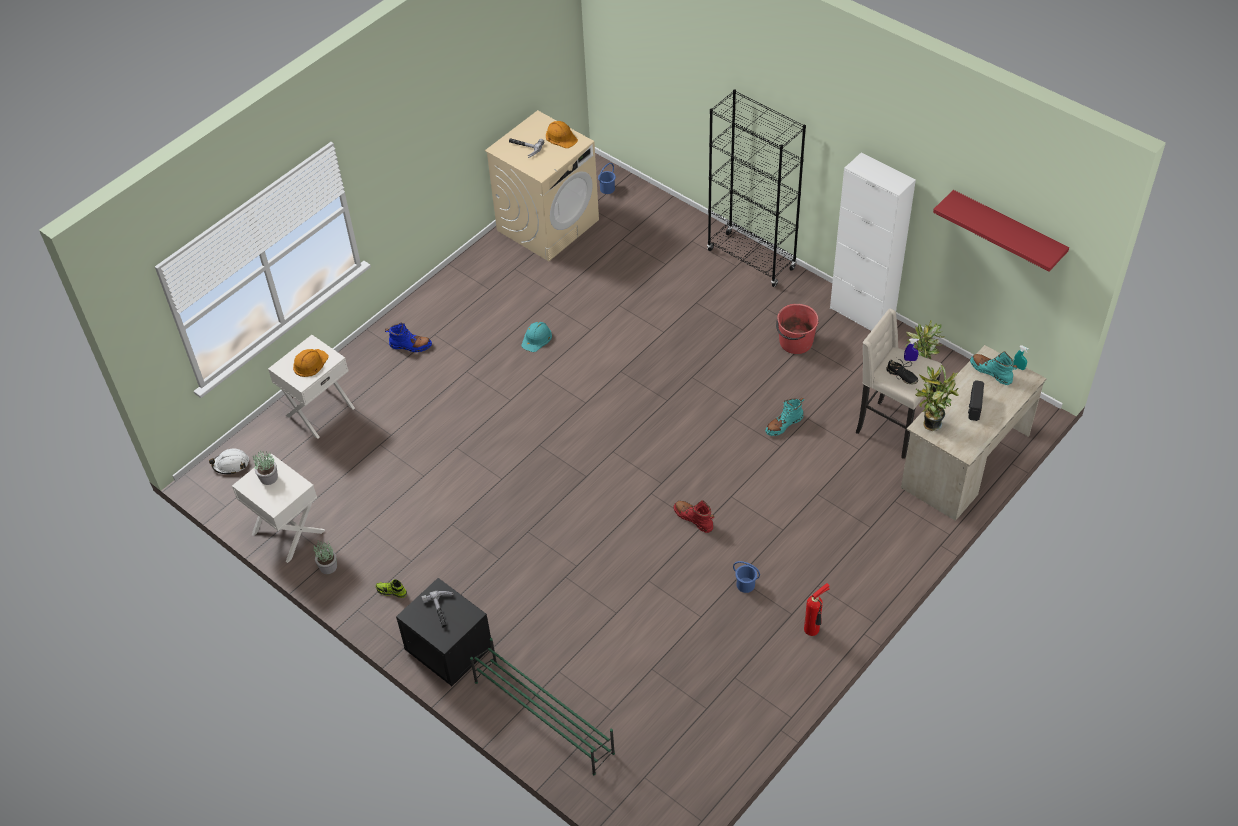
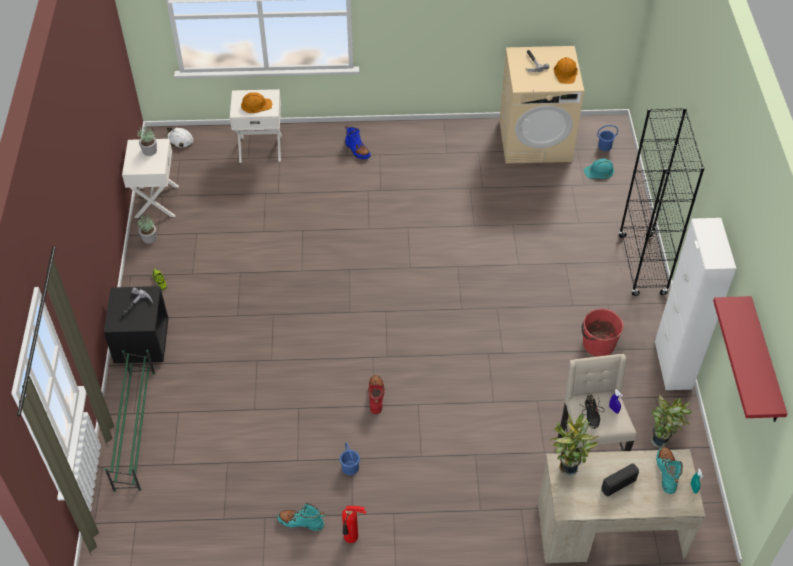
camera: 45 degrees right, 0 degrees up
(536, 338) = (434, 204): turquoise hard hat -> turquoise hard hat (599, 171)
(784, 424) = (515, 390): turquoise boot -> turquoise boot (301, 522)

